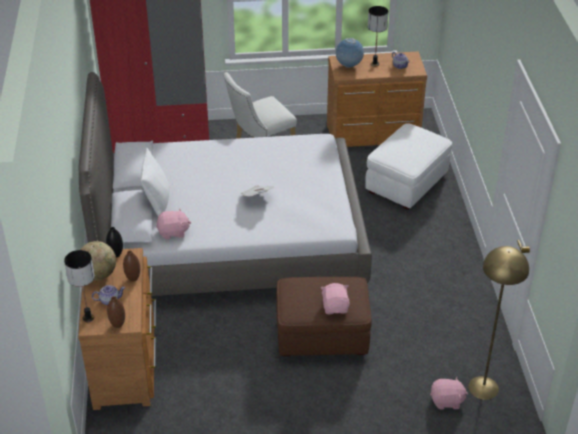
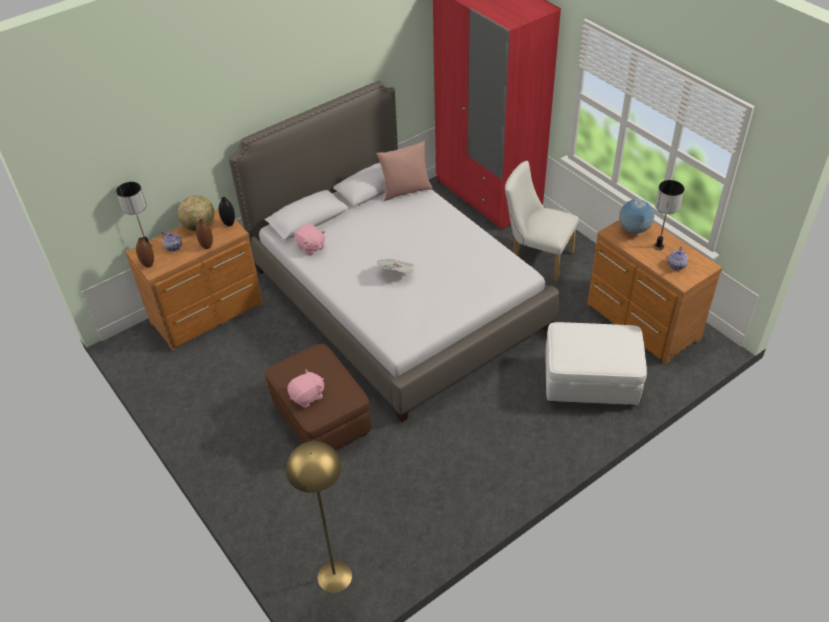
camera: 60 degrees right, 5 degrees up
(157, 203) = (340, 220): white pillow -> none
(160, 154) = (405, 190): none -> pink pillow
(447, 401) = (297, 552): pink plush toy -> none

